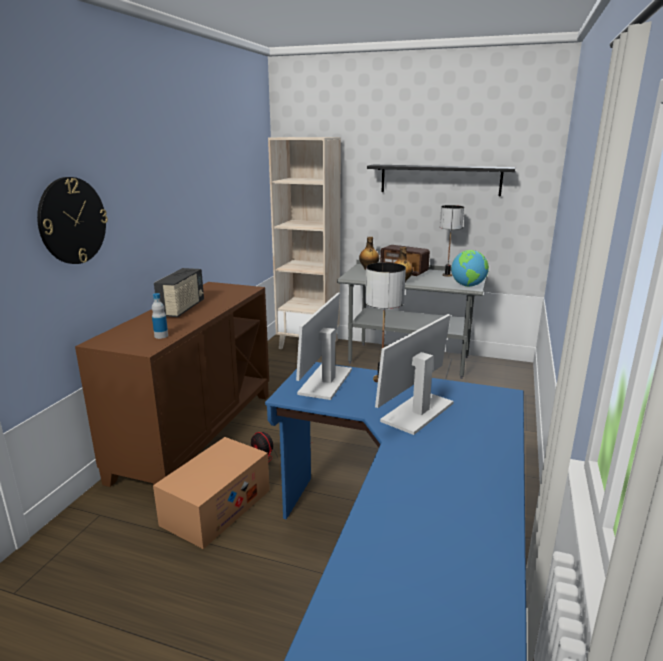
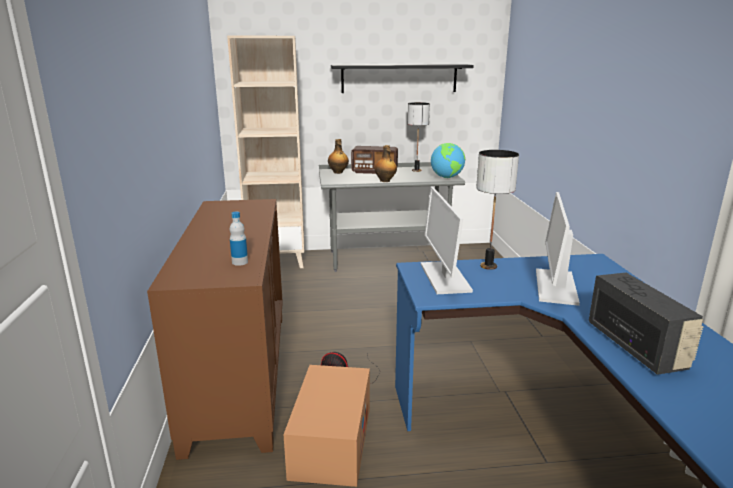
camera: 25 degrees left, 0 degrees up
(72, 221) = (125, 131): wall clock -> none
(182, 309) = (219, 232): radio -> radio (636, 347)

